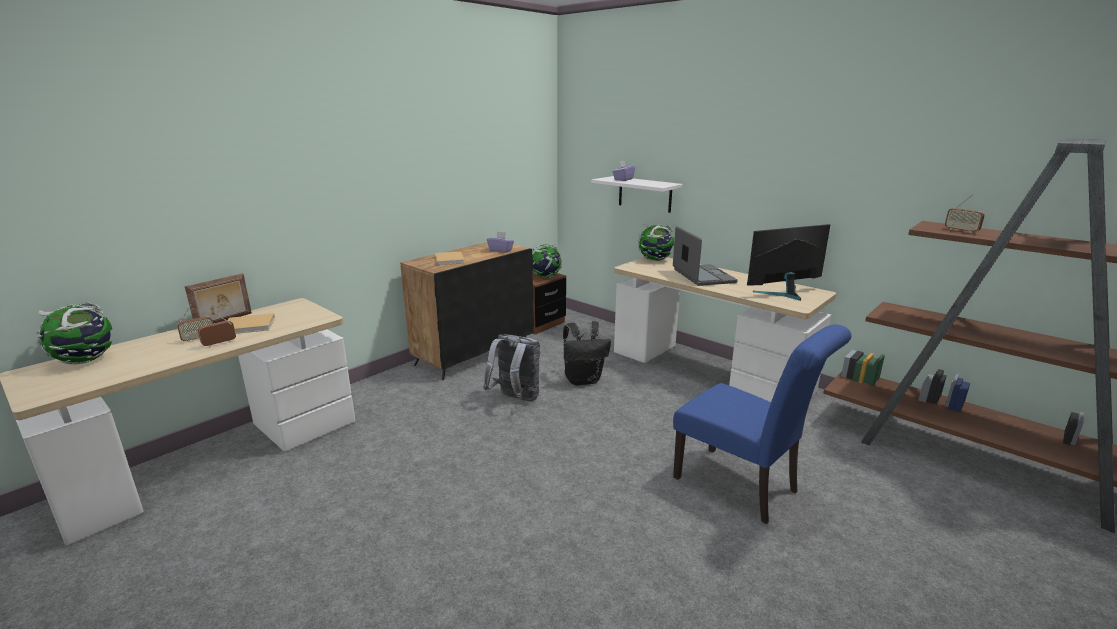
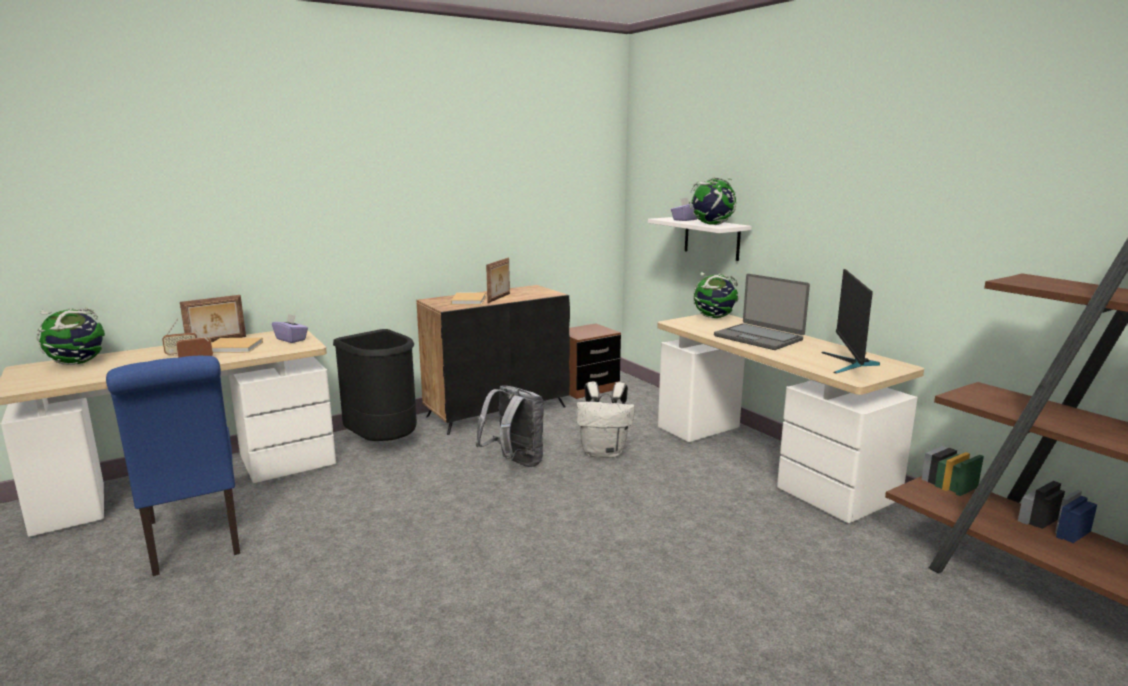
camera: 15 degrees right, 5 degrees down
(388, 394) = (384, 442): none -> black trash can
(475, 255) = (499, 298): none -> picture frame
(501, 250) = (532, 295): purple tissue box -> purple tissue box (291, 339)
(545, 277) = (595, 332): globe -> globe (711, 224)
(583, 380) = (604, 452): black backpack -> white backpack
(702, 276) = (759, 338): laptop -> laptop turned 135 degrees clockwise
(742, 487) = (731, 594): blue chair -> blue chair (194, 541)
(784, 293) = (850, 363): monitor -> monitor turned 75 degrees counterclockwise
(961, 231) = (1060, 286): radio -> none

